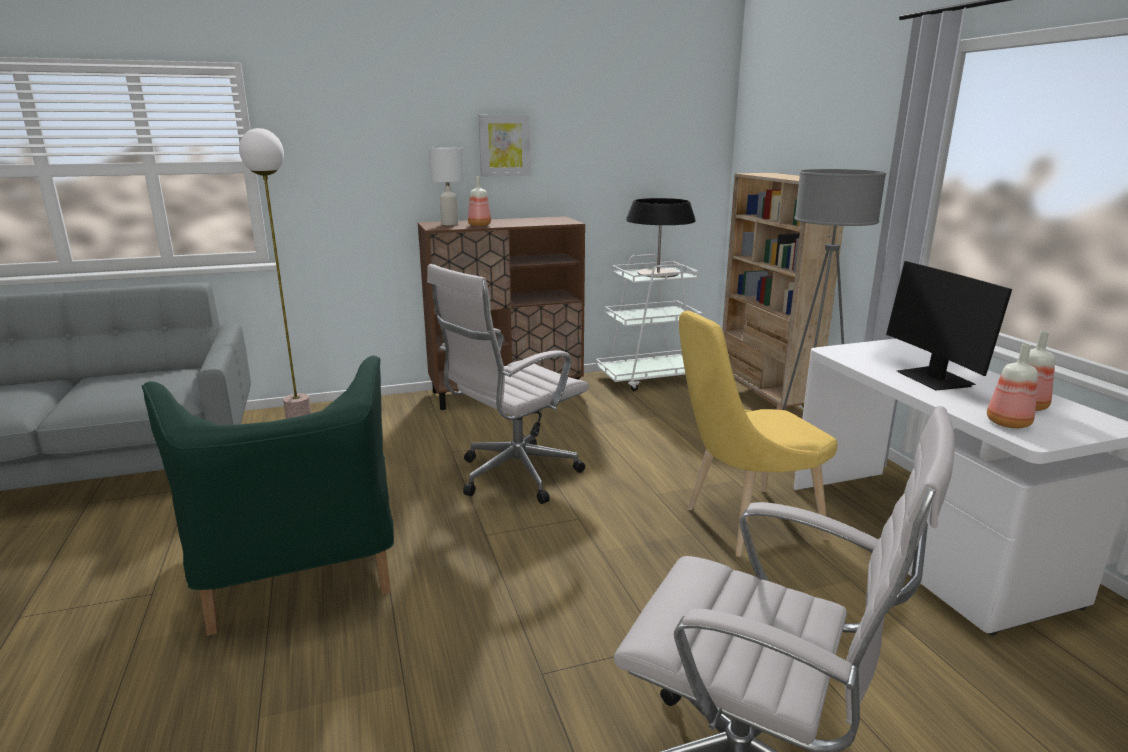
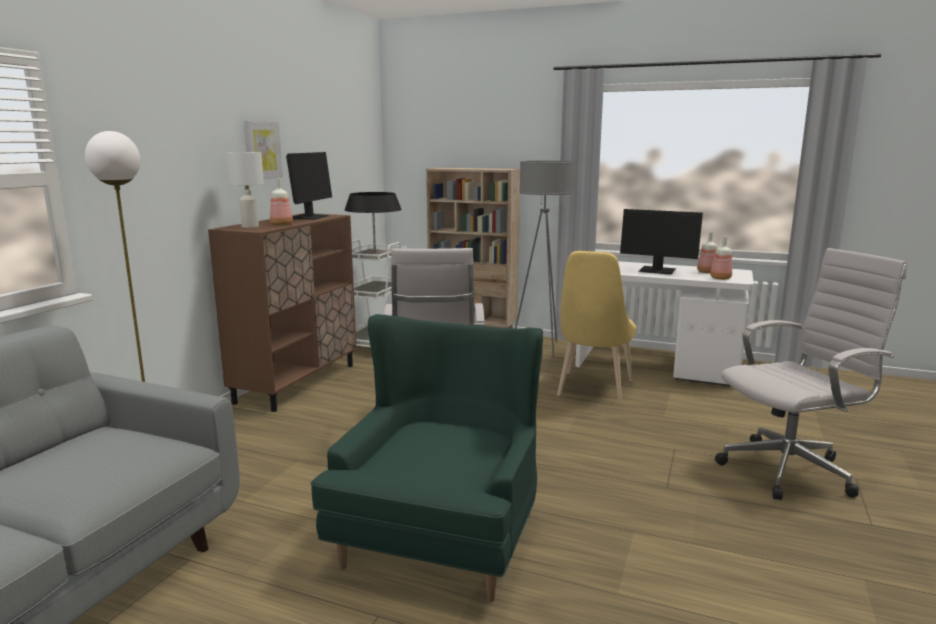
camera: 50 degrees left, 5 degrees down
(298, 570) = (443, 535): green armchair -> green armchair turned 90 degrees counterclockwise
(539, 221) = (310, 217): none -> monitor

